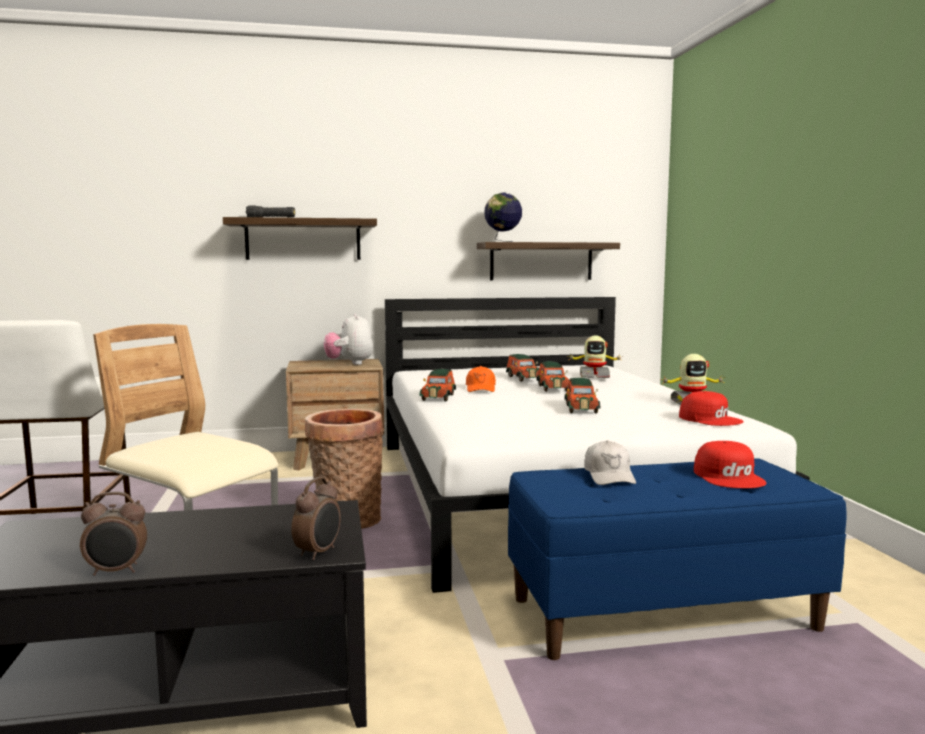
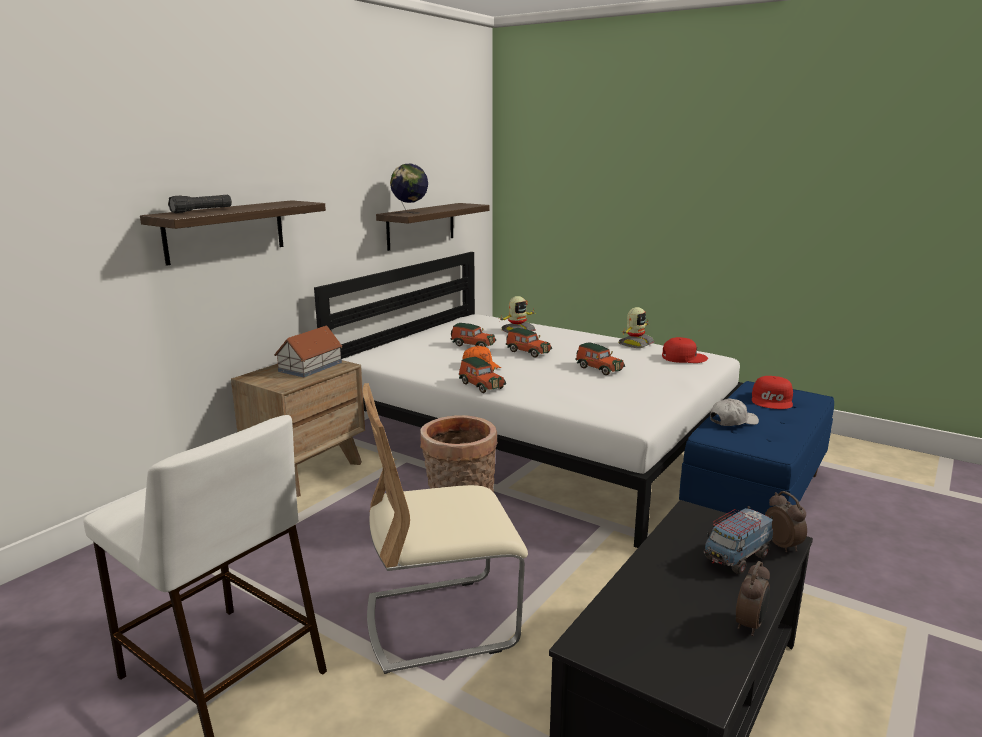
camera: 45 degrees left, 10 degrees up
(257, 541) = (736, 558): none -> toy truck
(350, 363) = (311, 366): plush toy -> toy house
(609, 476) = (733, 421): white cap -> white cap turned 60 degrees counterclockwise
(729, 477) = (772, 400): red cap -> red cap turned 75 degrees clockwise

